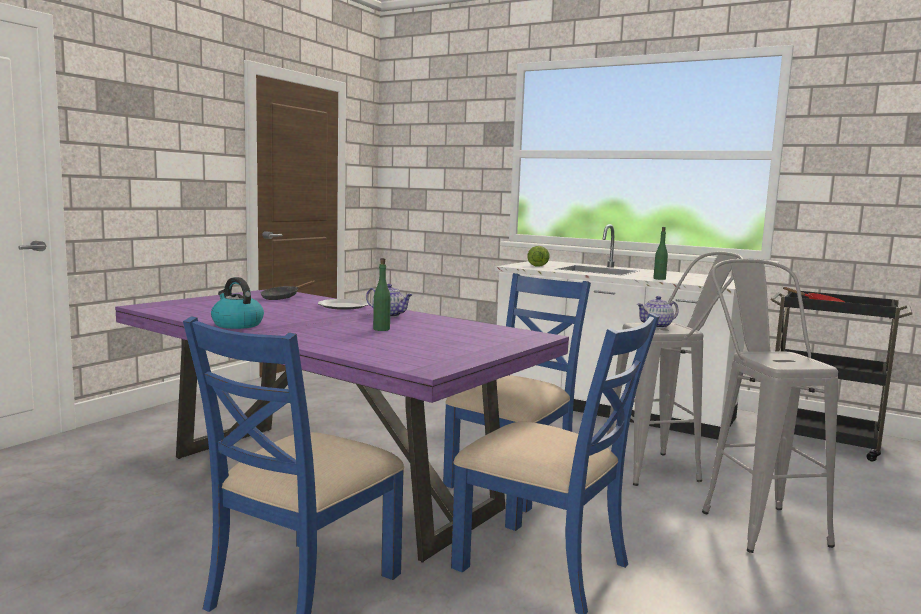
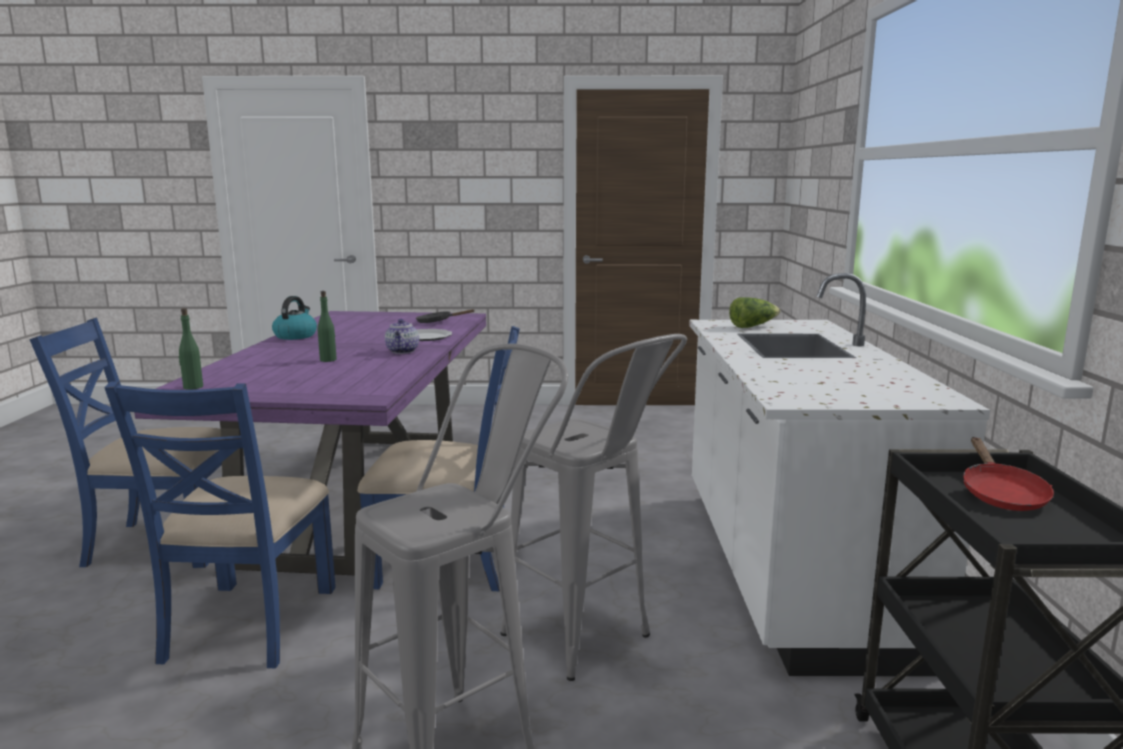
camera: 60 degrees right, 5 degrees up
(656, 326) = (579, 432): teapot -> none
(659, 279) = (771, 372): green bottle -> green bottle (193, 387)

